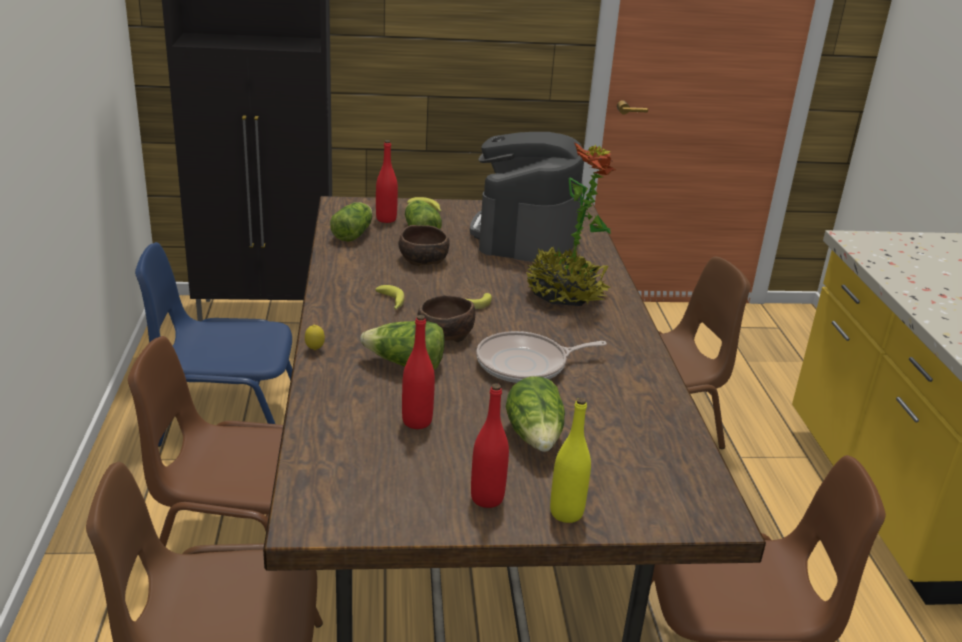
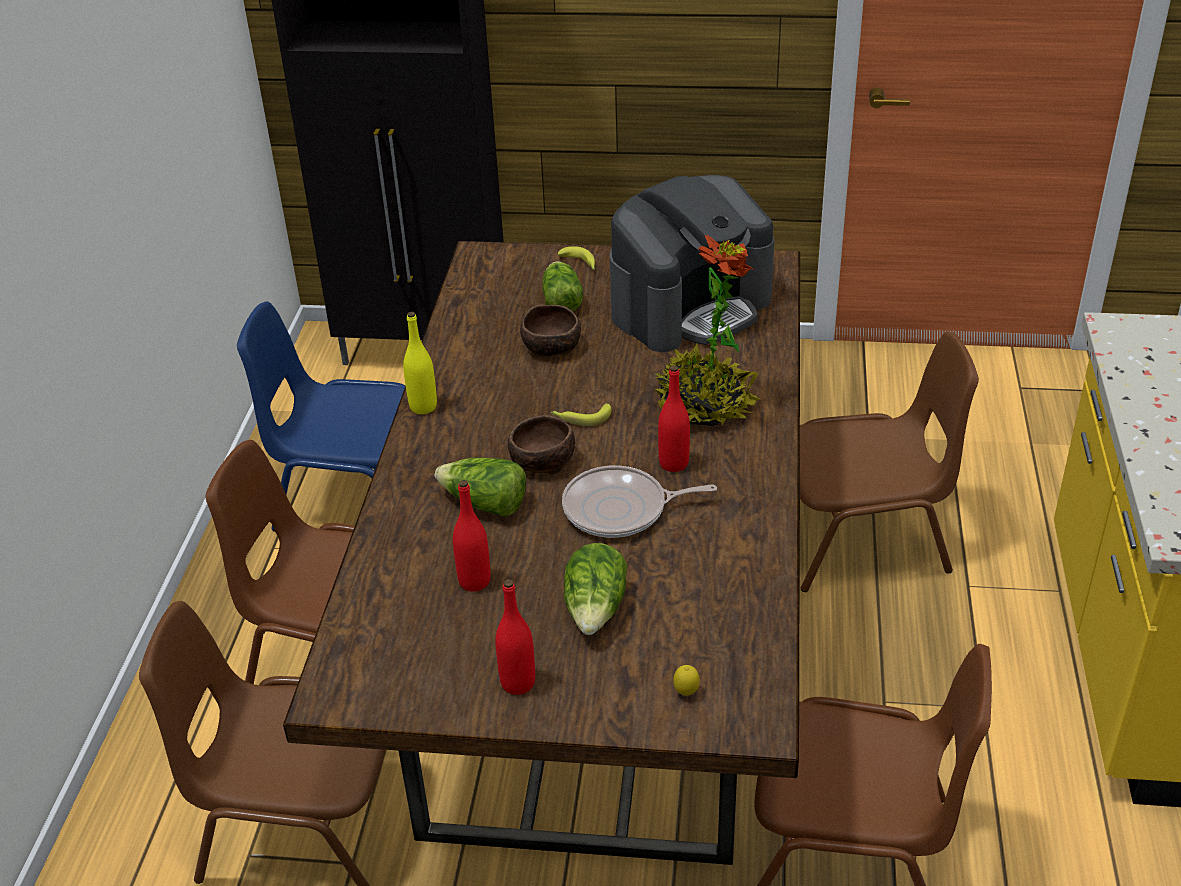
camera: 15 degrees right, 10 degrees up
(315, 349) = (392, 479): lemon -> lemon (686, 693)
(354, 233) = (481, 304): lettuce -> none
(386, 219) = (526, 280): red bottle -> red bottle (673, 464)
(391, 303) = (494, 413): banana -> none
(525, 234) = (690, 307): coffee machine -> coffee machine turned 150 degrees counterclockwise
(566, 513) = (594, 707): yellow bottle -> yellow bottle (423, 407)

